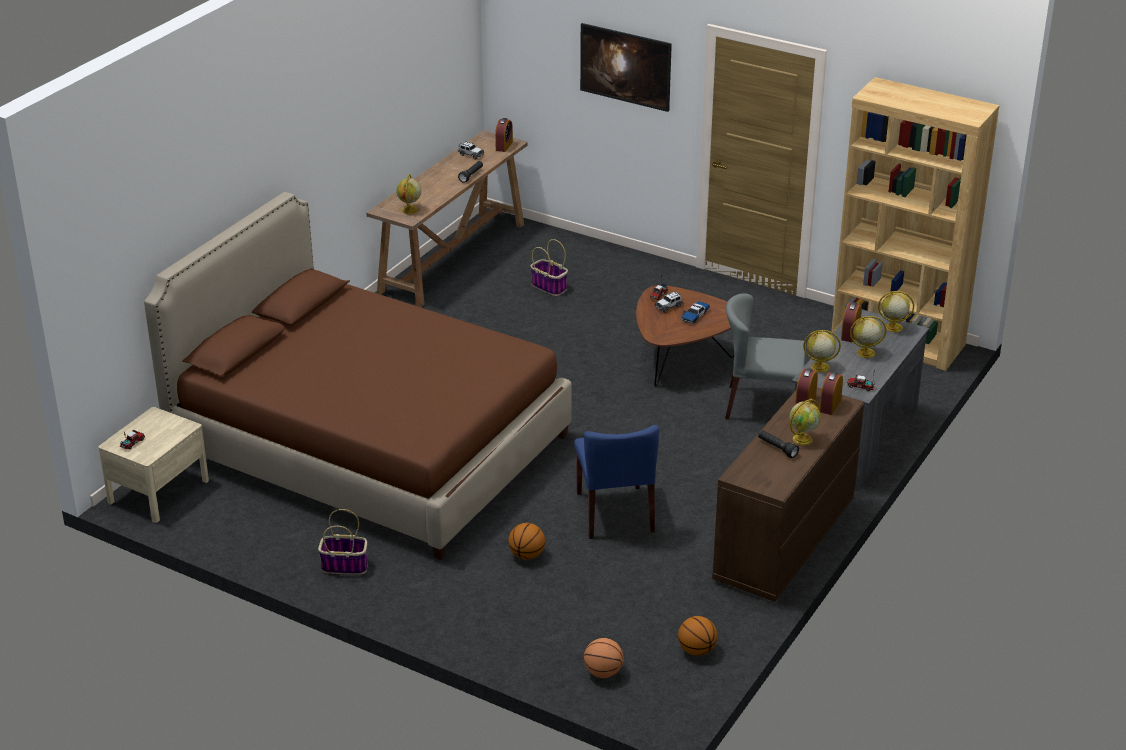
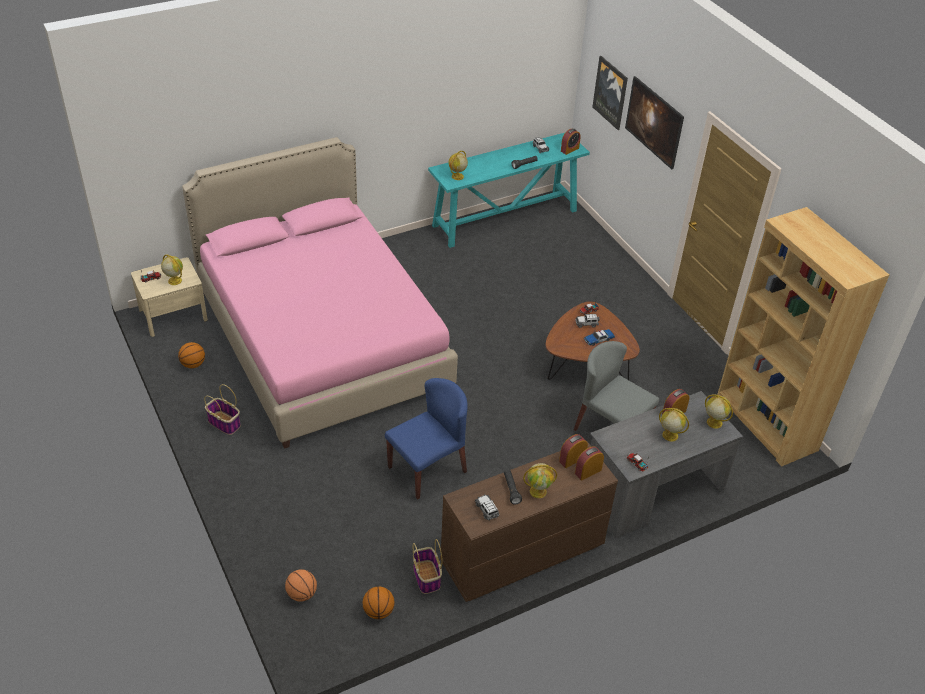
camera: 30 degrees right, 10 degrees up
(370, 446) = (322, 340): brown bed -> pink bed
(453, 257) = (506, 218): brown console table -> turquoise console table
(526, 555) = (339, 473): basketball -> basketball (193, 364)
(545, 56) = (610, 92): none -> picture
(549, 287) = (549, 267): basket -> basket (427, 577)
(615, 512) = (427, 469): blue chair -> blue chair turned 150 degrees counterclockwise
(772, 473) = (487, 510): none -> toy car
(819, 367) = (621, 431): globe -> globe (174, 280)

